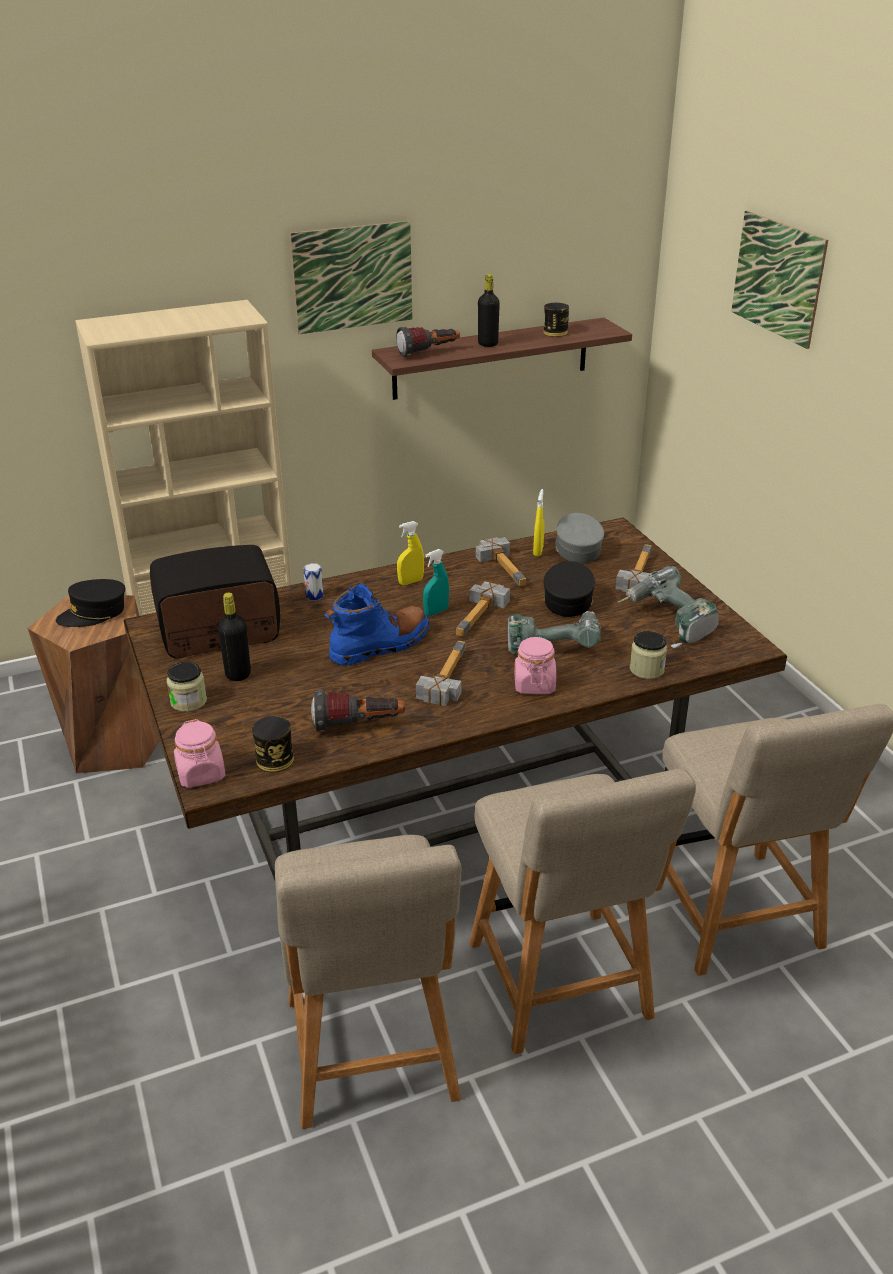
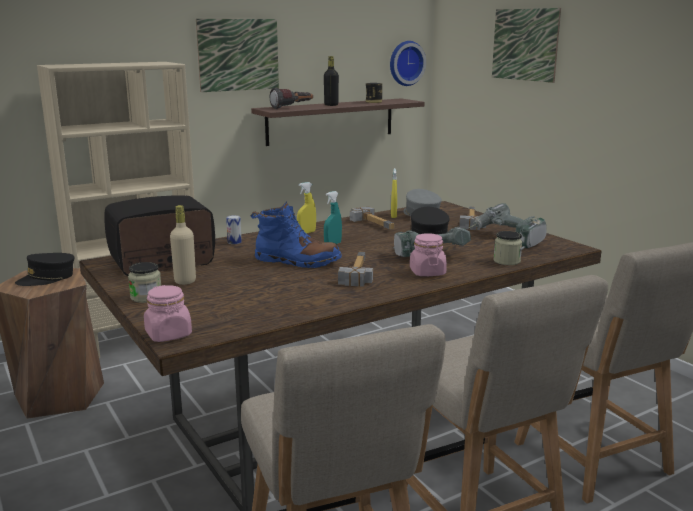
camera: 10 degrees left, 15 degrees down
(238, 674) = (185, 281): black bottle -> beige bottle
(275, 760) = (232, 323): can -> none
(359, 726) = (297, 300): flashlight -> none
(380, 645) = (297, 261): blue boot -> blue boot turned 60 degrees clockwise
(483, 616) = (369, 244): hammer -> none
(613, 265) = (405, 63): none -> wall clock

